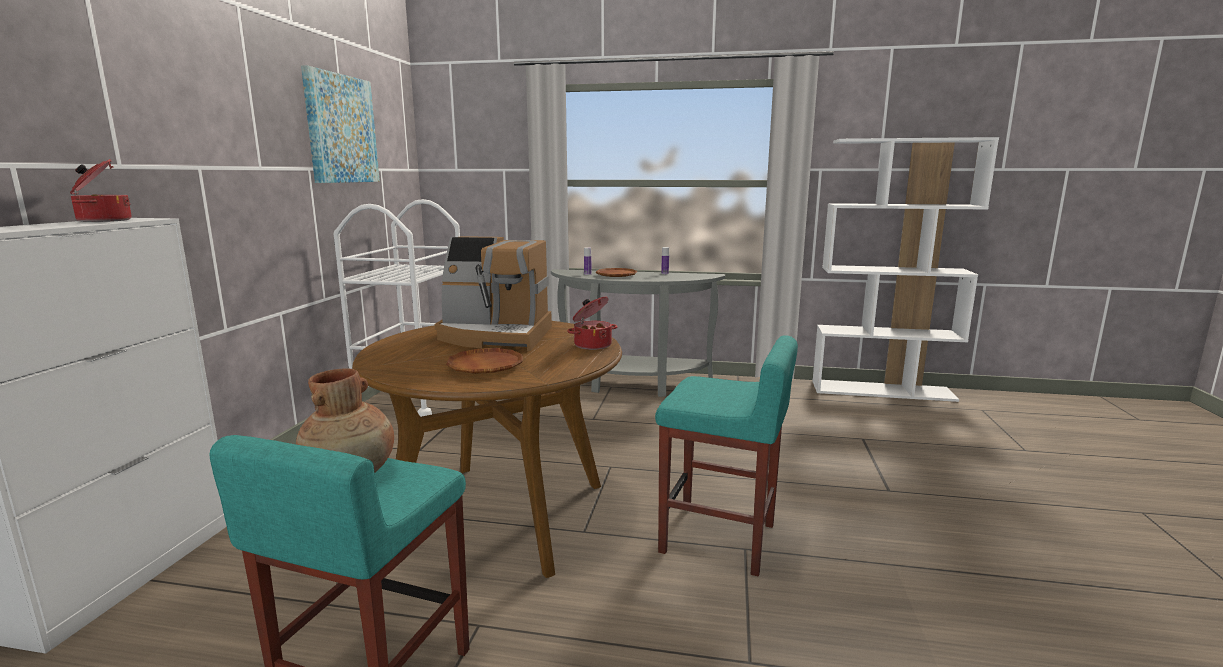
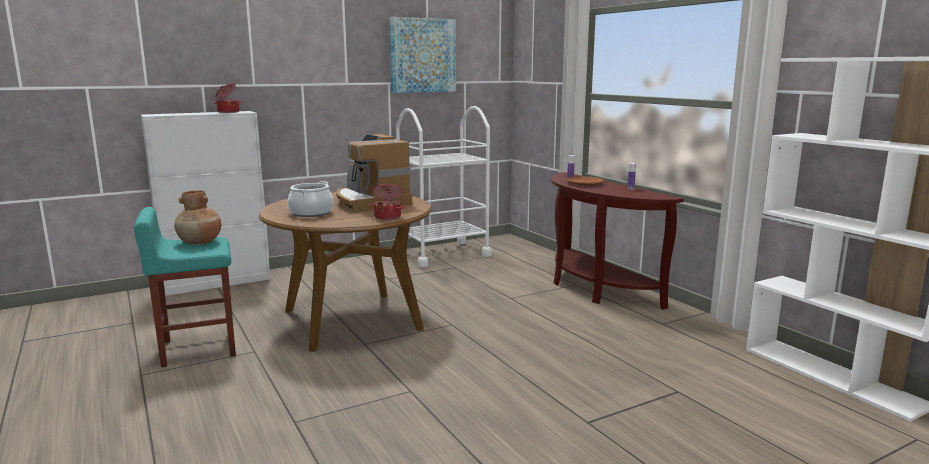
camera: 50 degrees right, 0 degrees up
(485, 366) = (311, 213): brown plate -> cooking pot
(632, 384) = (595, 288): grey console table -> brown console table
(720, 539) = (411, 380): turquoise stool -> none

